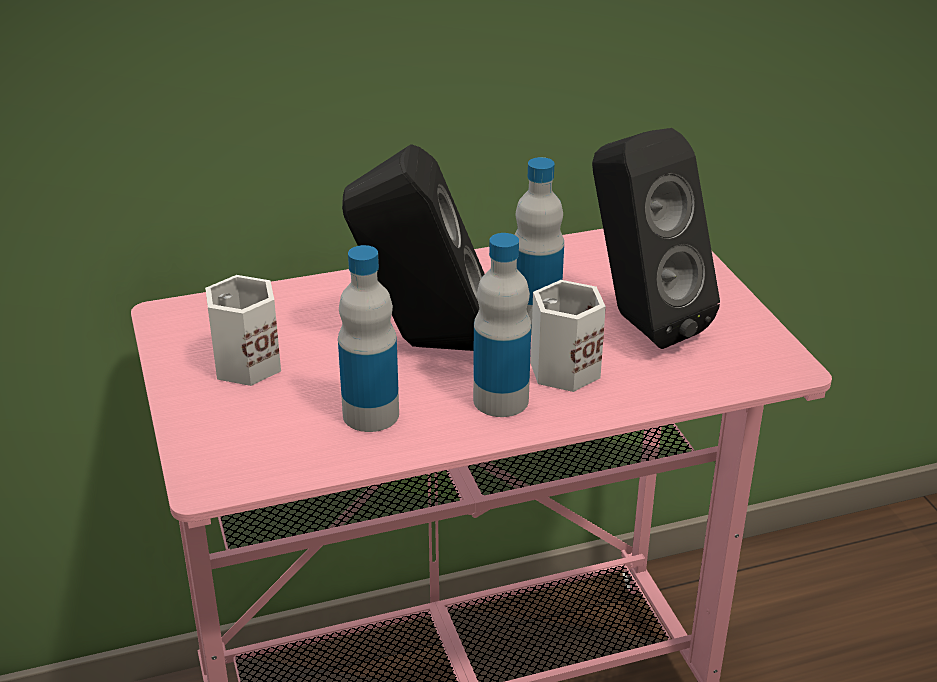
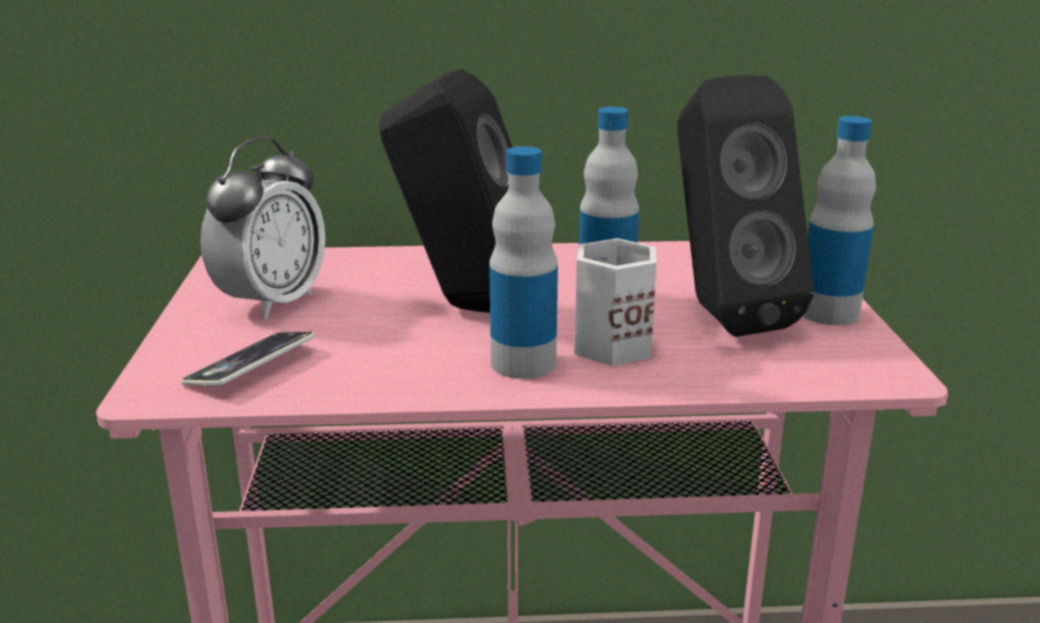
camera: 15 degrees right, 10 degrees down
(243, 364) = (272, 303): white mug -> alarm clock
(273, 440) = (251, 366): none -> phone
(371, 414) = (370, 358): bottle -> bottle (828, 313)

